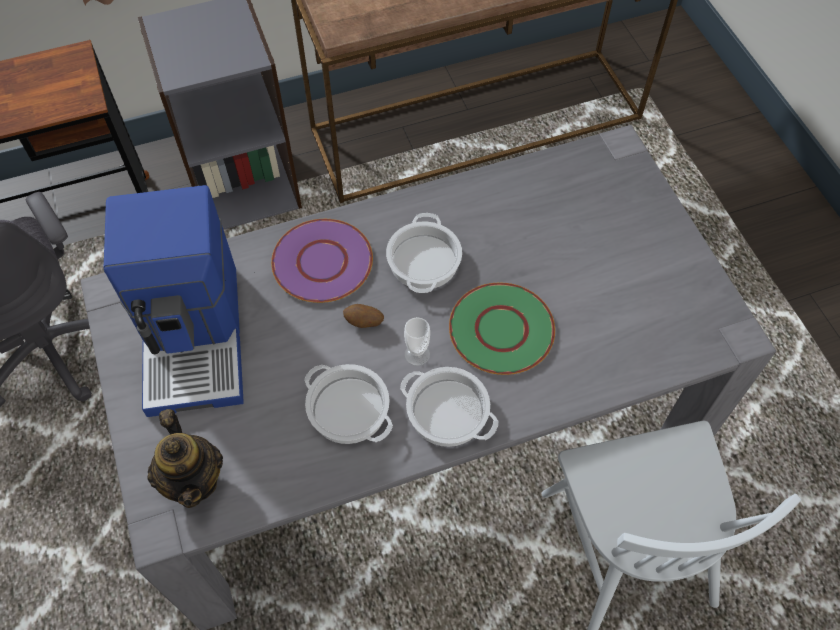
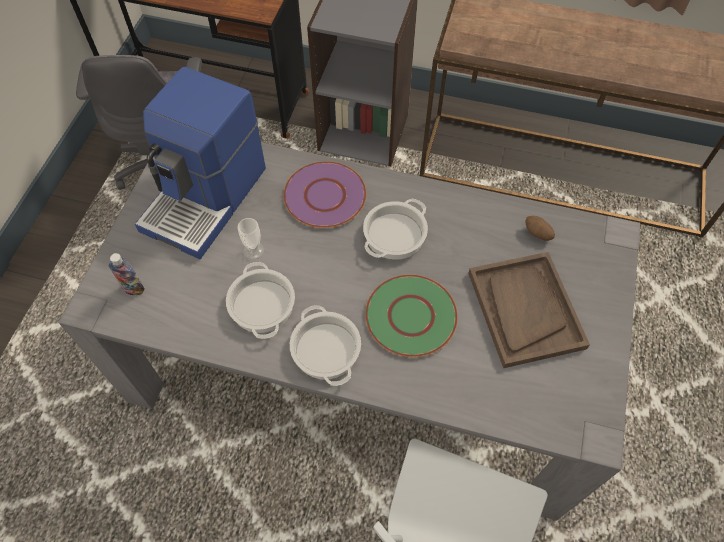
camera: 35 degrees right, 0 degrees up
(194, 479) = (133, 289): teapot -> bottle
(364, 322) = (319, 253): potato -> potato (537, 234)
(417, 354) = (337, 297): cup -> cup (254, 250)
(596, 261) = (525, 310): none -> brown tray

